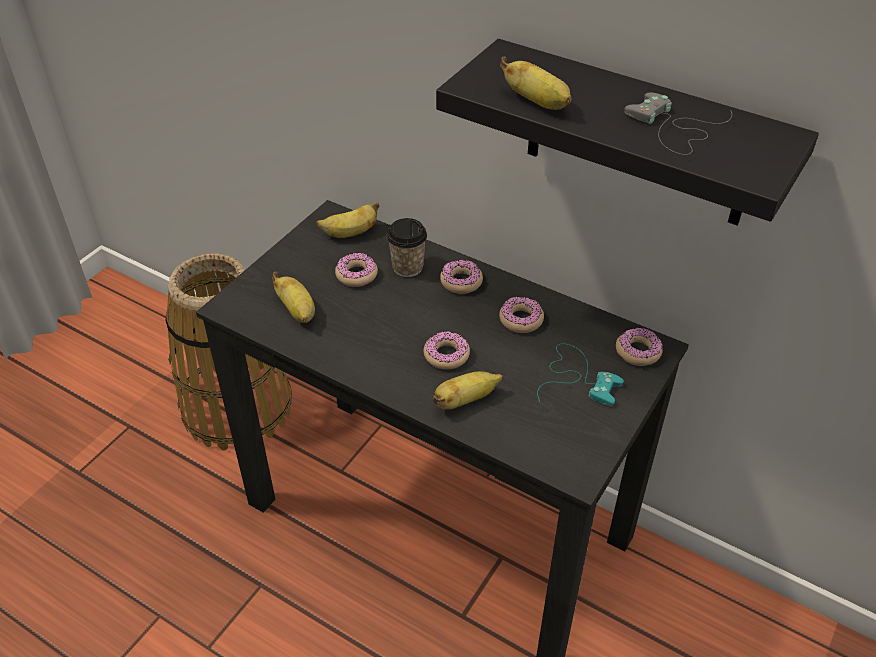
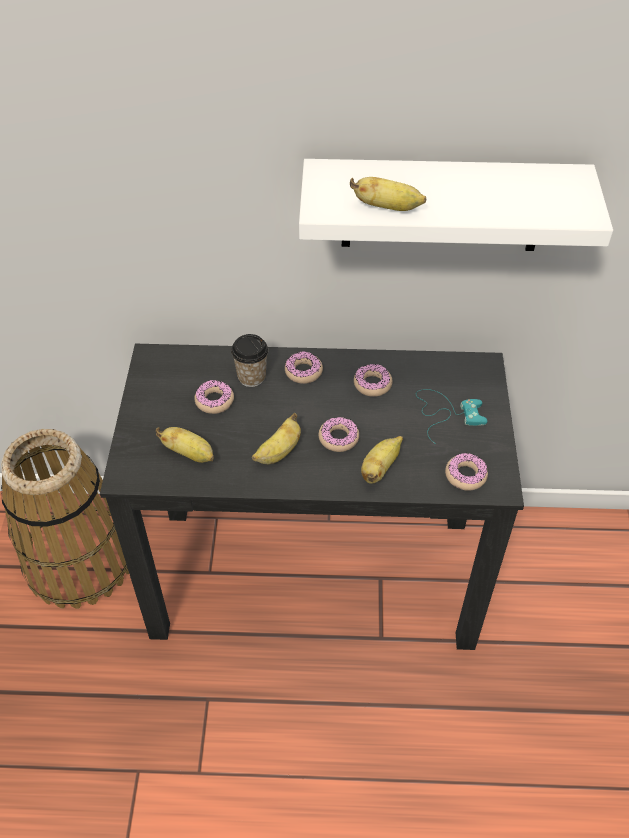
camera: 30 degrees left, 5 degrees up
(350, 233) = (180, 366): banana -> banana (278, 452)
(638, 136) = (442, 205): black shelf -> white shelf
(638, 351) = (473, 373): donut -> donut (465, 475)
(674, 129) = (501, 196): grey game controller -> none

